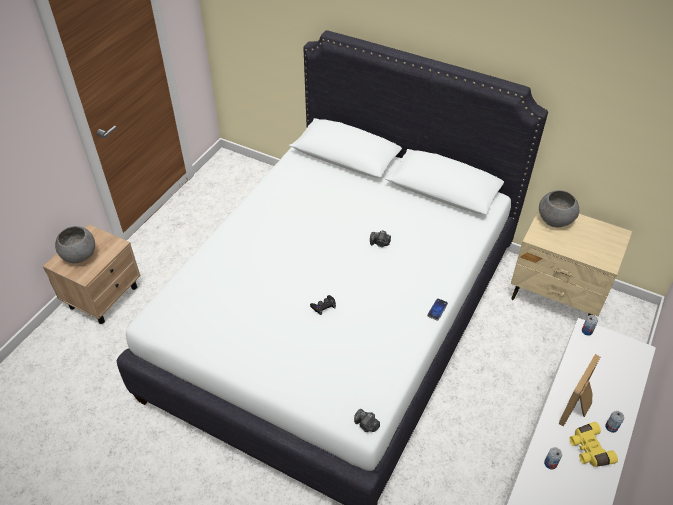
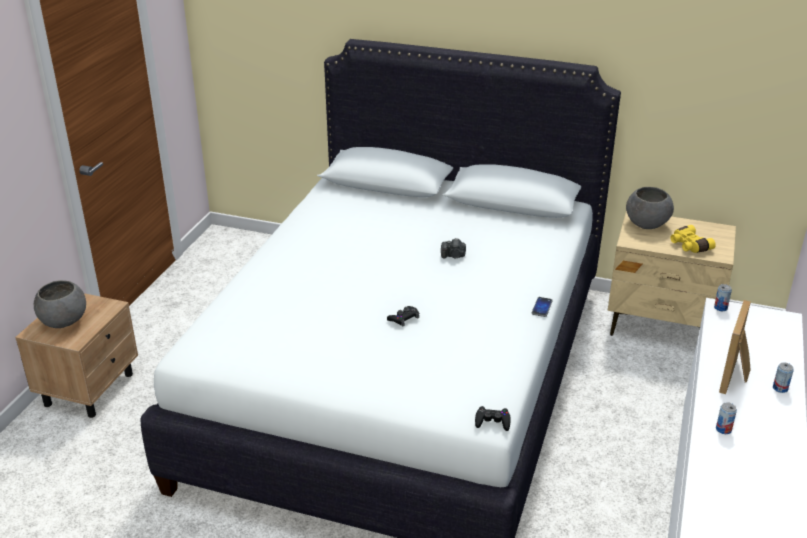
camera: 10 degrees left, 15 degrees down
(366, 425) = (492, 421): camera -> black game controller
(588, 449) = (762, 411): yellow binoculars -> yellow binoculars (688, 245)

